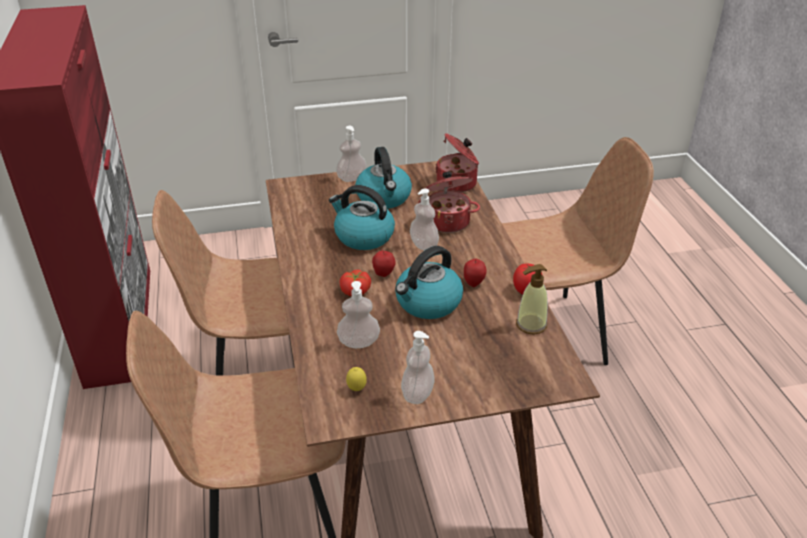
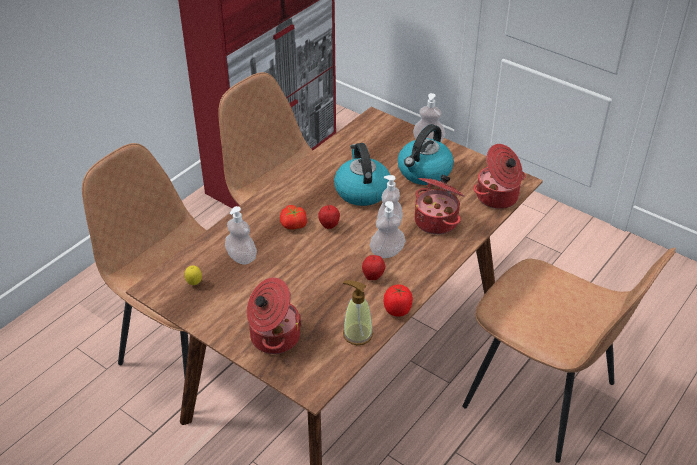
camera: 50 degrees right, 5 degrees up
(417, 394) = (218, 315): soap dispenser -> soap dispenser (387, 252)
(428, 303) = (321, 266): kettle -> none
(483, 373) = (273, 337): none -> cooking pot

